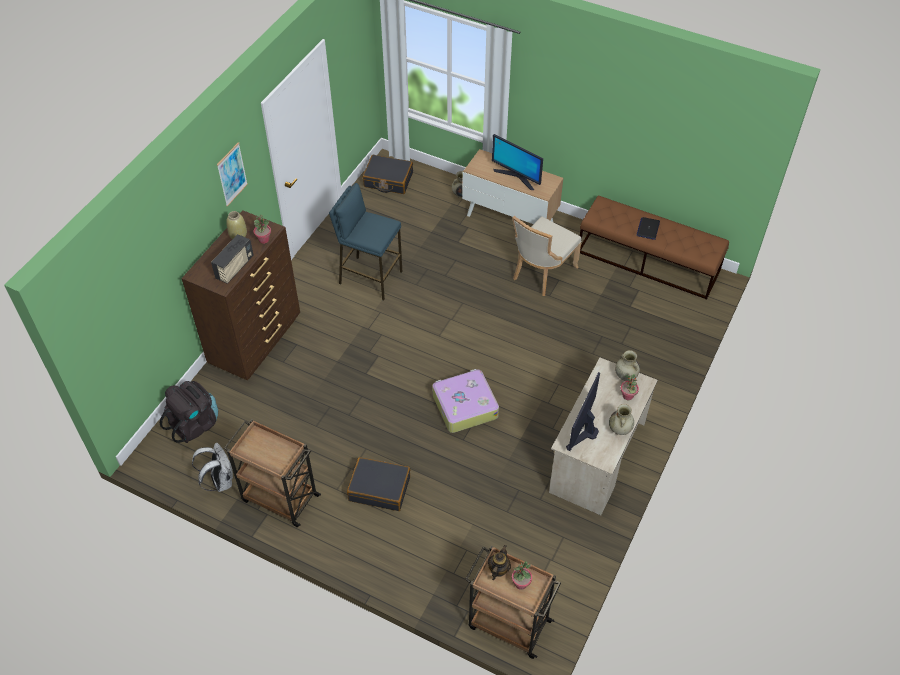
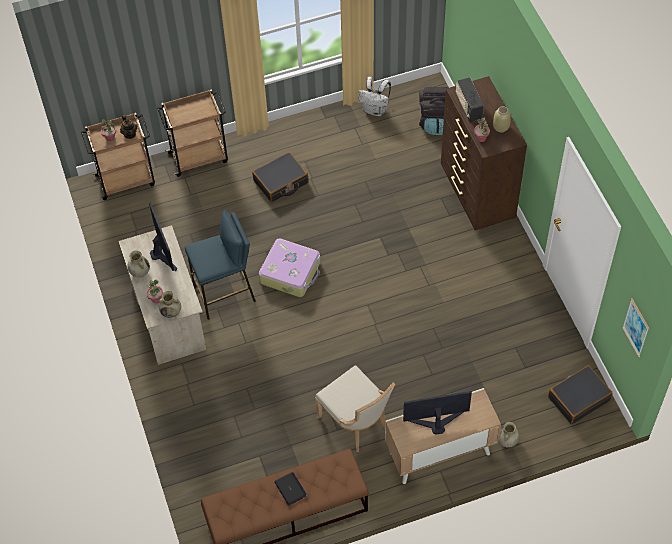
camera: 135 degrees right, 5 degrees up
(232, 174) = (536, 117): picture -> picture (636, 327)
(279, 497) = (331, 130): brown cart -> brown cart (199, 156)
(370, 277) = (471, 303): blue stool -> blue stool (225, 294)
(541, 273) = (356, 423): beige chair -> beige chair turned 150 degrees clockwise

